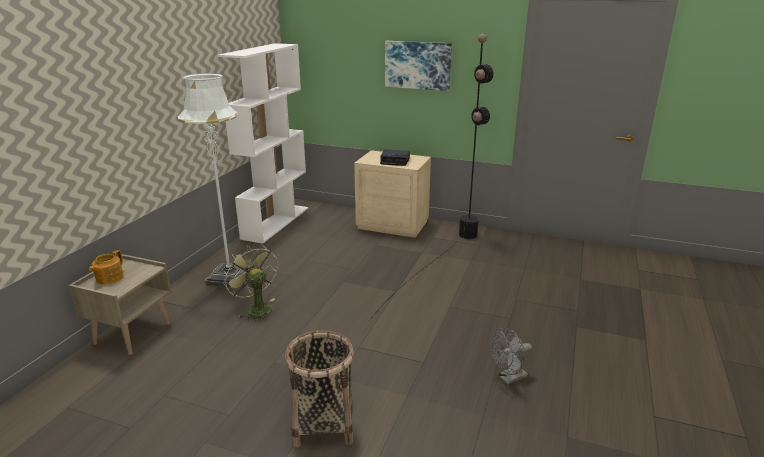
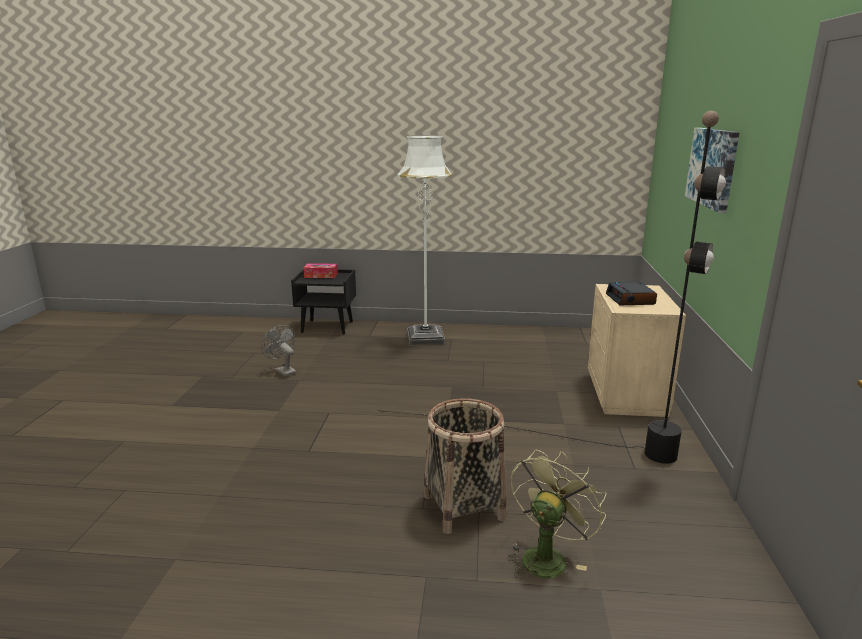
camera: 75 degrees right, 5 degrees down
(109, 278) = (321, 275): teapot -> tissue box
(132, 333) = (328, 327): beige nightstand -> black nightstand
(255, 308) = (379, 357): green fan -> green fan (546, 556)
(275, 222) = (557, 333): white bookcase -> none
(323, 423) = (217, 413): basket -> basket (464, 507)
(509, 378) = (284, 511): grey fan -> grey fan (283, 371)

